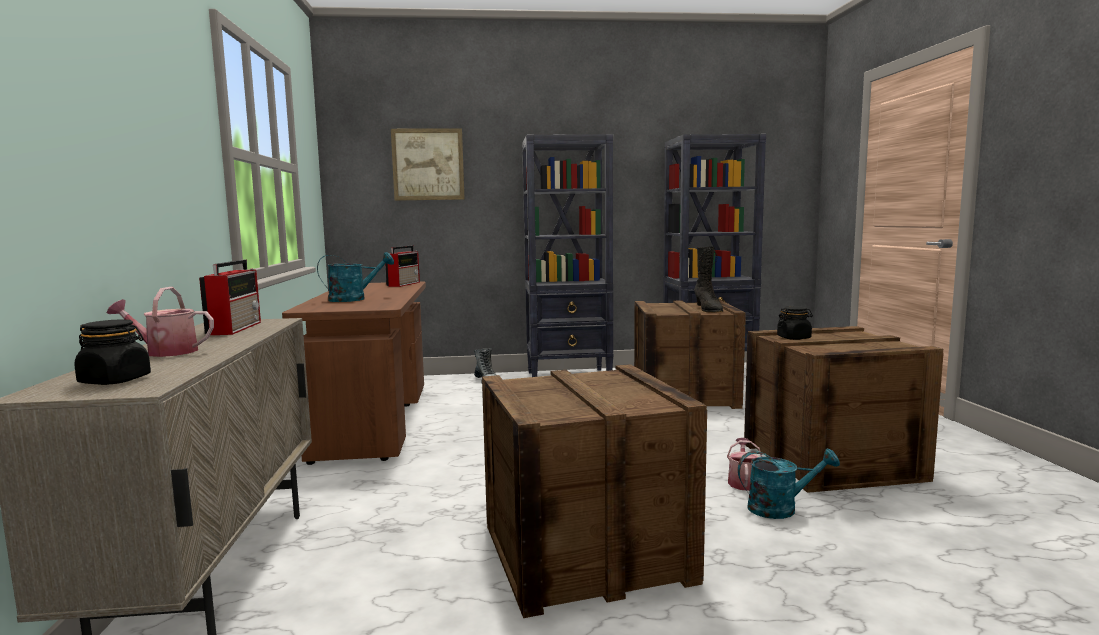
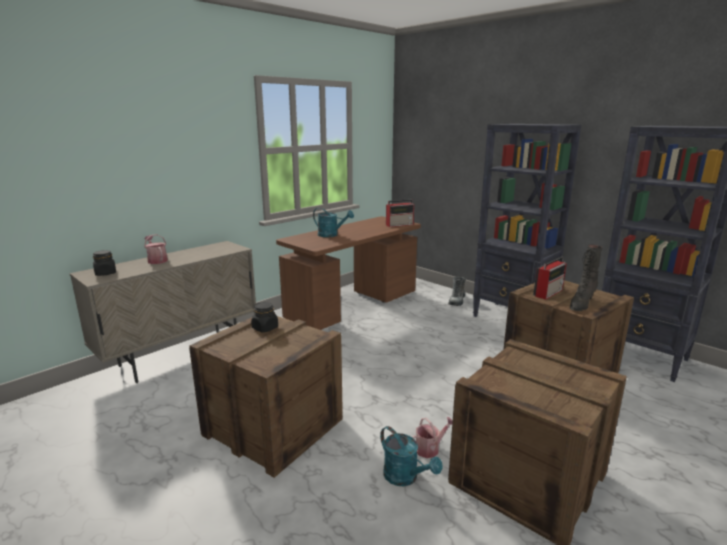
camera: 50 degrees right, 10 degrees up
(236, 328) = (213, 250): radio -> radio (549, 292)
(428, 164) = (450, 138): picture -> none
(794, 338) = (524, 361): black jar -> black jar (265, 328)

